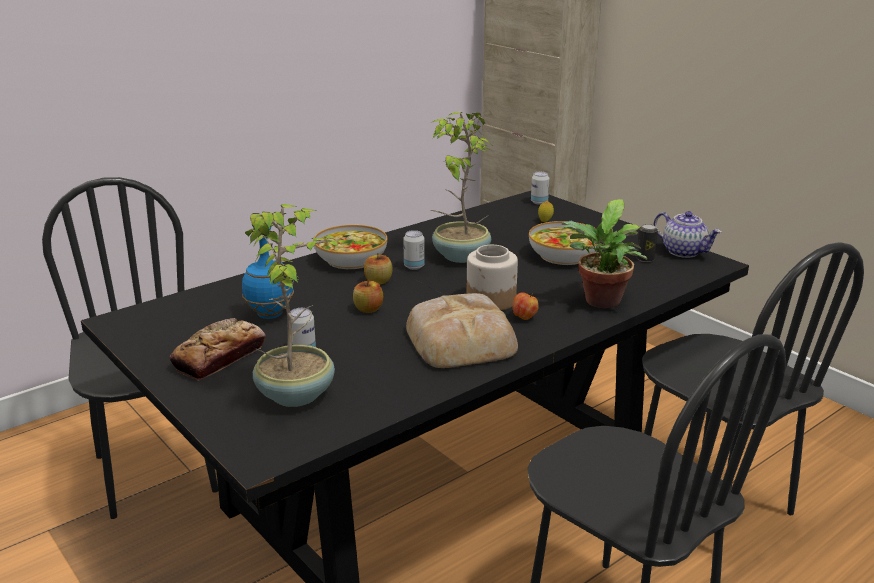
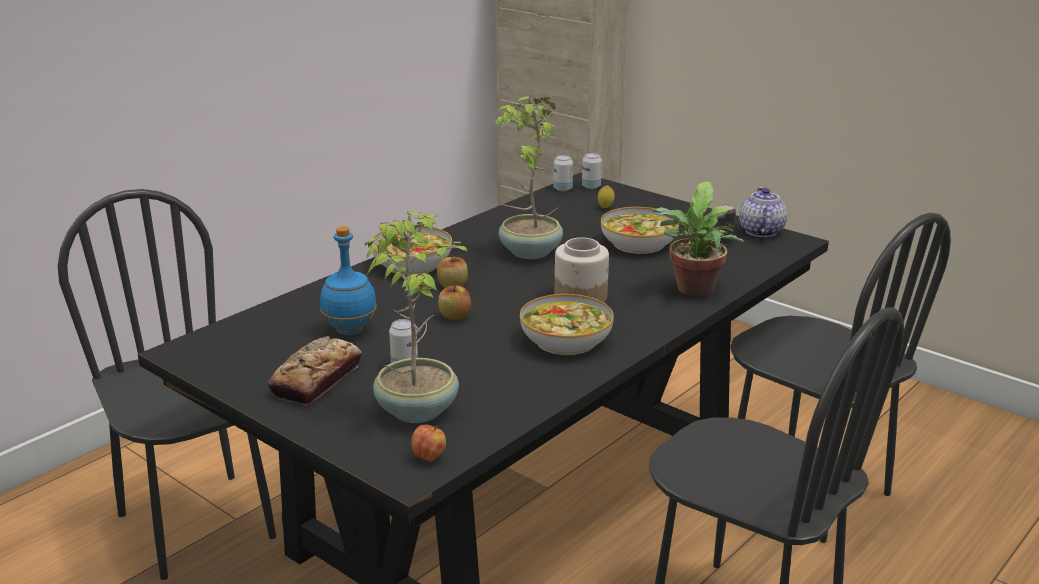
camera: 10 degrees left, 0 degrees up
(414, 266) = (484, 267): can -> can (562, 189)
(461, 339) = (566, 340): bread -> bowl
(524, 317) = (622, 312): apple -> apple (429, 457)
(684, 252) = (760, 231): teapot -> teapot turned 120 degrees counterclockwise

